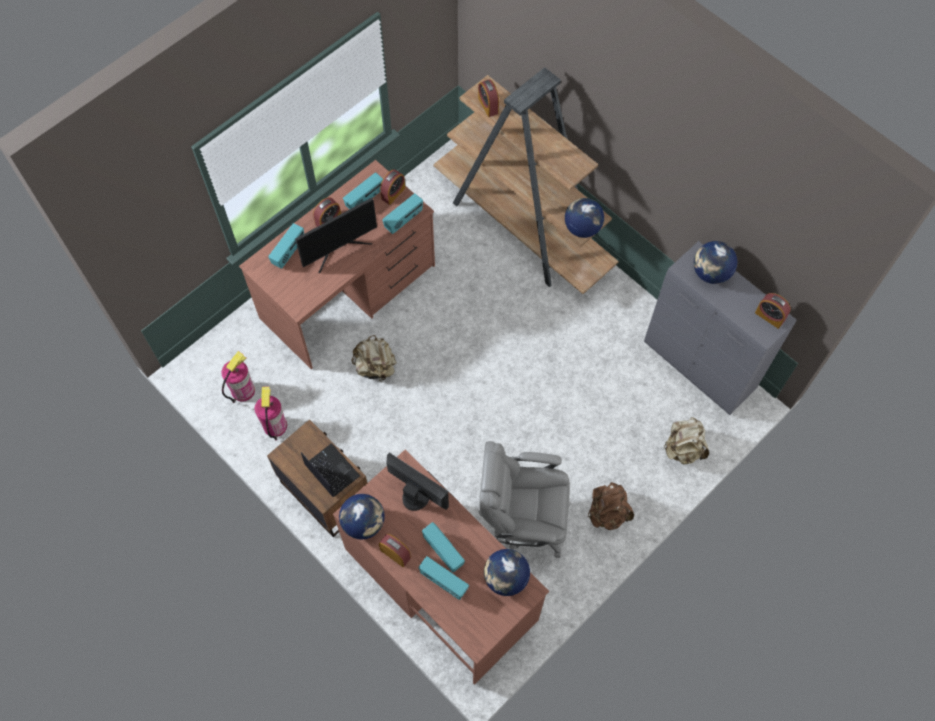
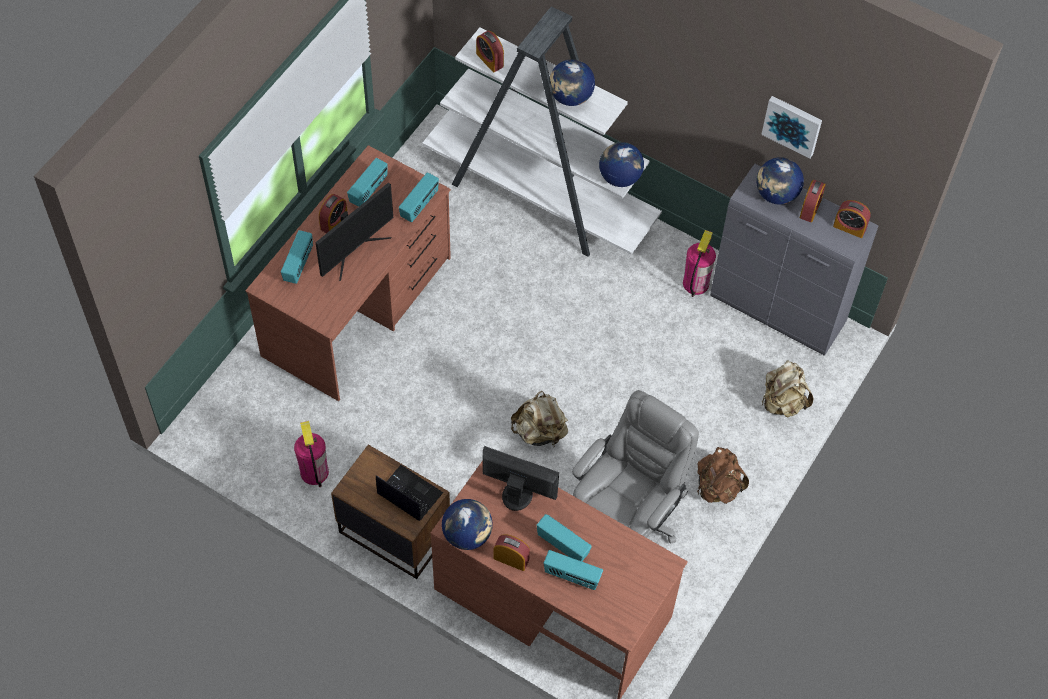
camera: 15 degrees left, 5 degrees down
(243, 390) = (265, 441): fire extinguisher -> fire extinguisher (695, 283)
(375, 367) = (413, 384): beige backpack -> beige backpack (540, 432)
(393, 193) = (399, 178): alarm clock -> alarm clock (810, 208)
(505, 578) = (637, 558): globe -> globe (570, 97)
(522, 522) = (626, 517): grey office chair -> grey office chair turned 135 degrees clockwise
(523, 228) = (540, 197): brown bookcase -> white bookcase
(736, 215) = (792, 125): none -> picture

